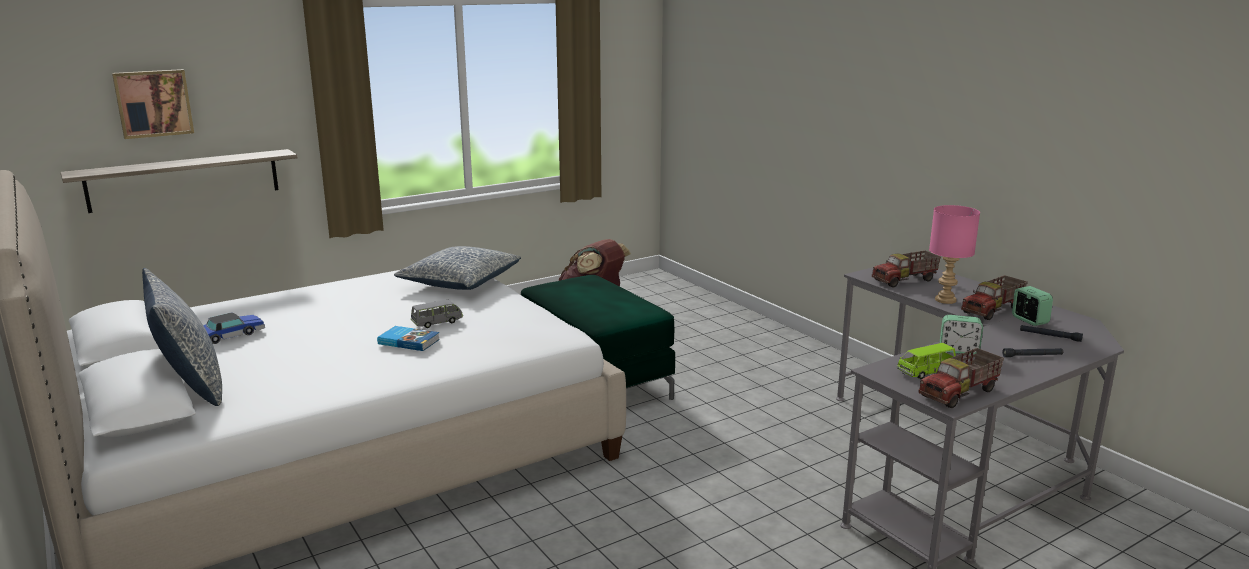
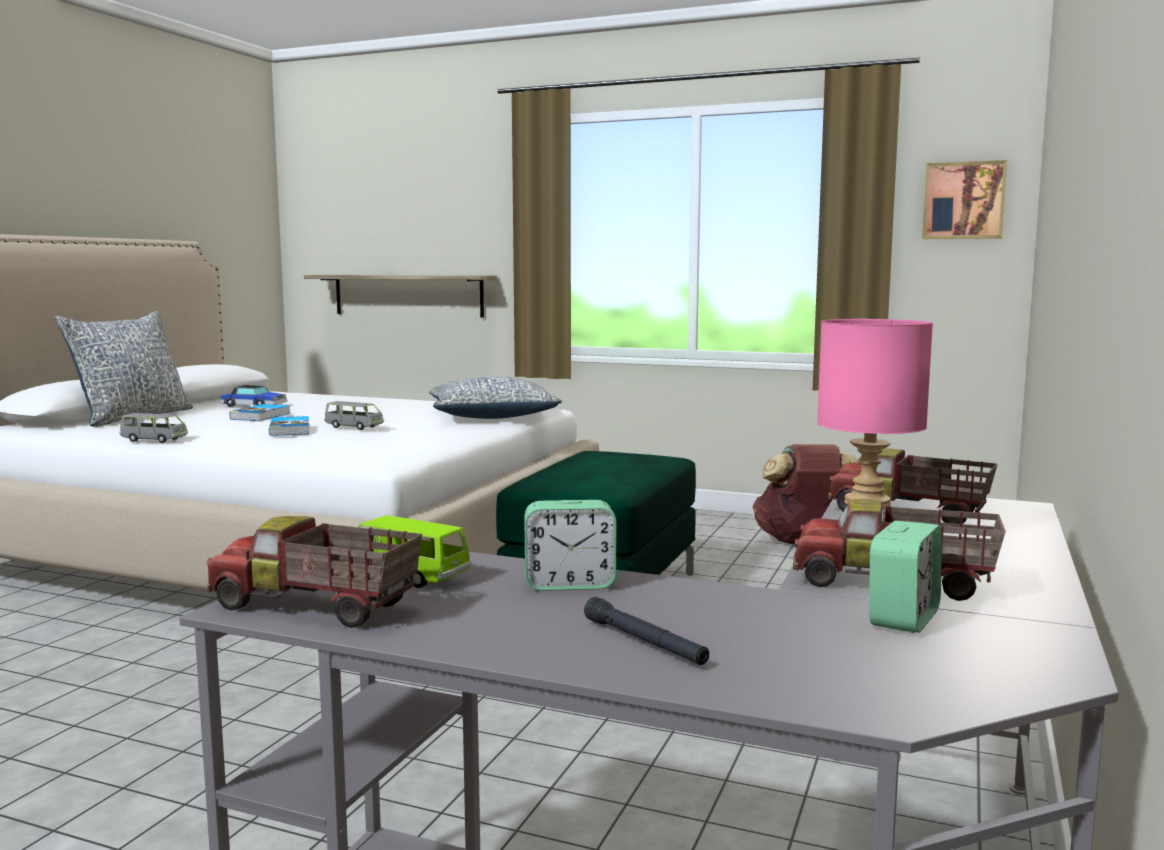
camera: 55 degrees right, 10 degrees down
(153, 103) = (392, 219): picture -> picture (963, 200)
(308, 340) = (262, 416): none -> book
(351, 390) = (154, 440): none -> grey toy car
(958, 350) = (569, 584): alarm clock -> alarm clock turned 75 degrees counterclockwise
(1050, 336) = (828, 647): black flashlight -> none

